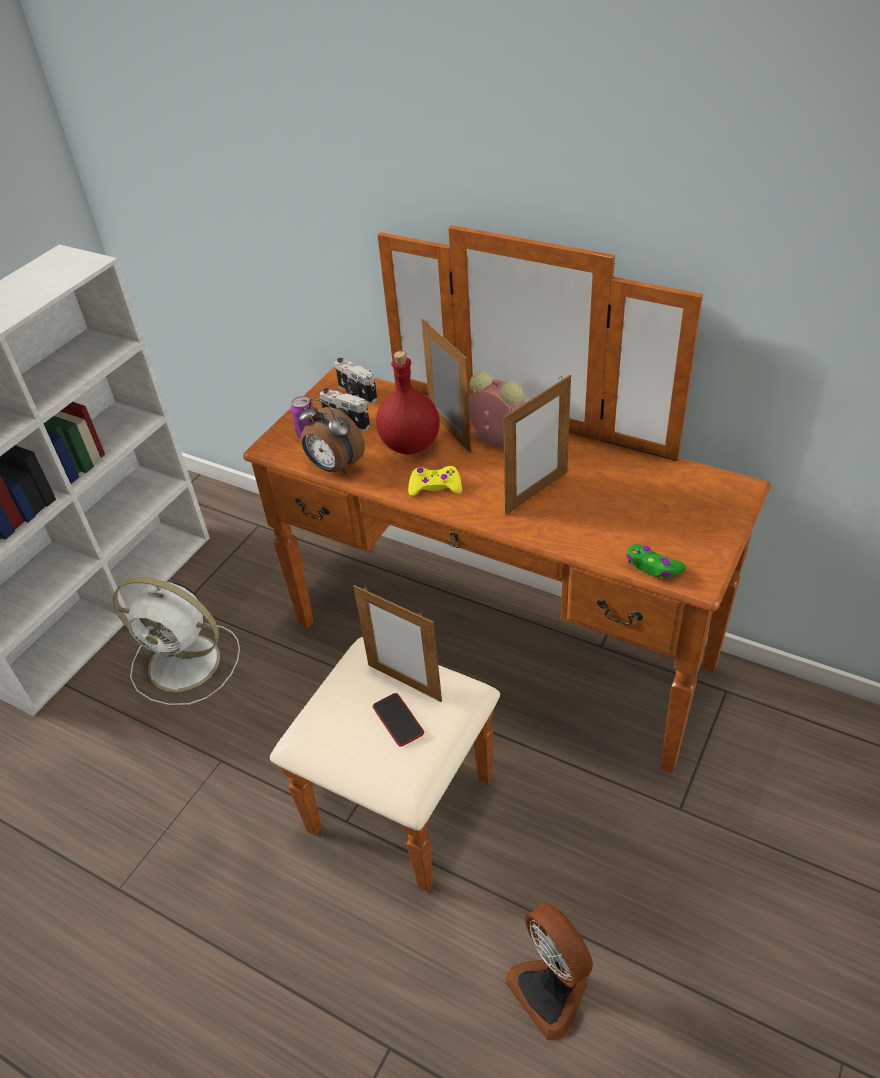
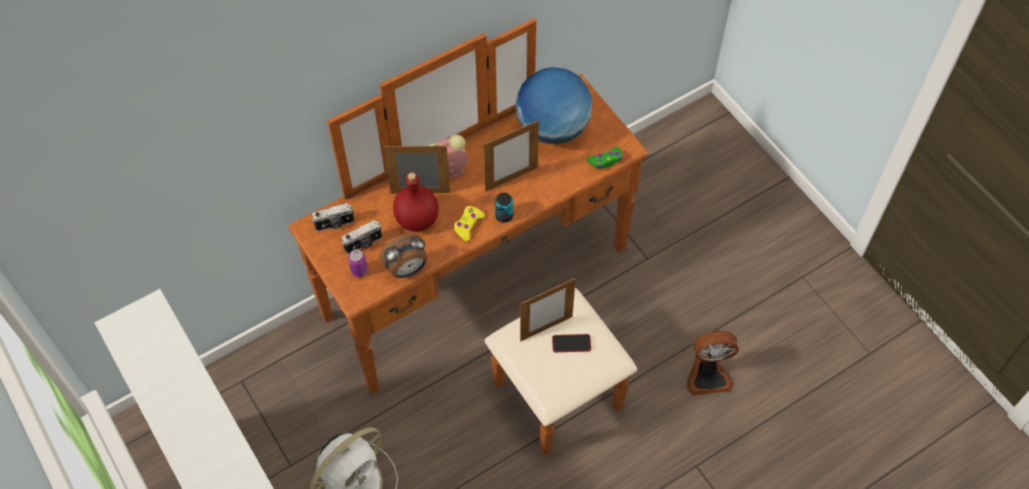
camera: 65 degrees left, 15 degrees up
(475, 510) = (504, 215): none -> can
(536, 492) = (511, 179): picture frame -> picture frame turned 75 degrees clockwise
(651, 494) = (552, 129): none -> globe

